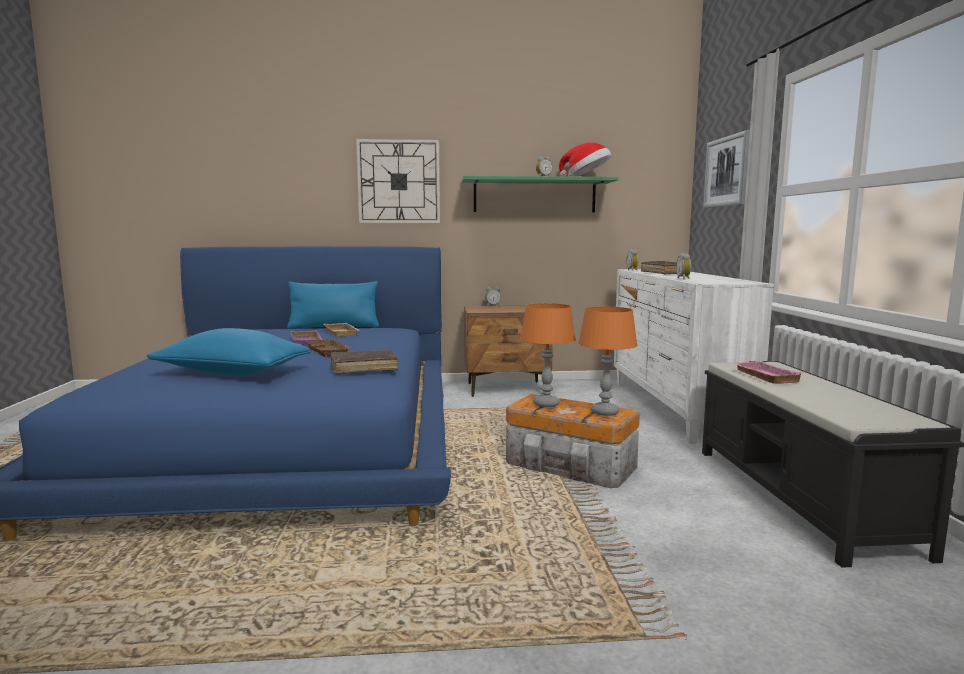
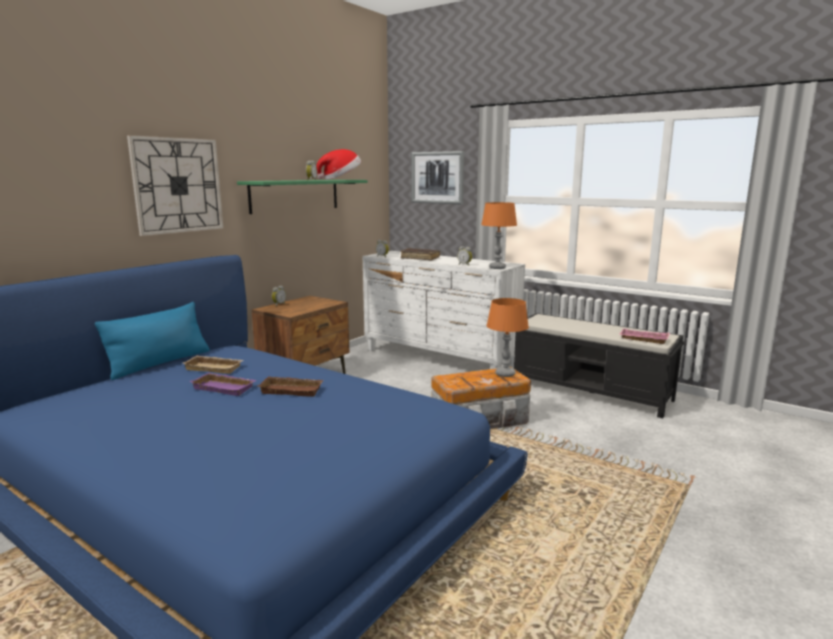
camera: 50 degrees left, 5 degrees up
(232, 373) = (306, 442): blue pillow -> none
(364, 369) = (385, 395): brown book -> none
(546, 404) = (465, 380): orange table lamp -> orange table lamp (497, 267)
(763, 376) = (564, 326): pink tray -> pink tray (642, 339)

